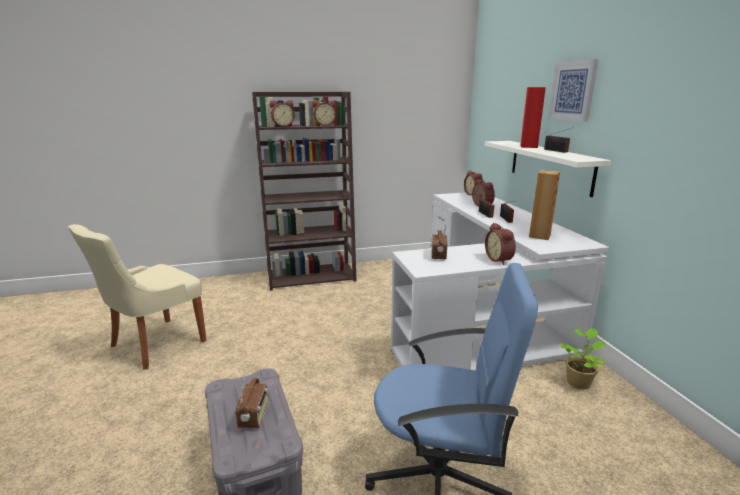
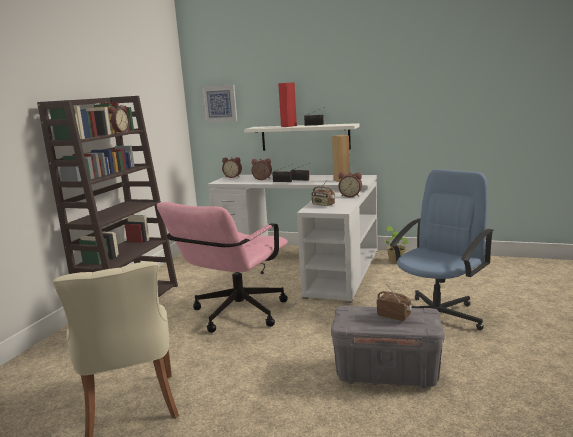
camera: 55 degrees left, 5 degrees down
(282, 126) = (87, 137): alarm clock -> none
(323, 328) = (234, 315): none -> pink office chair
(573, 91) = (314, 83): picture -> picture (219, 103)

